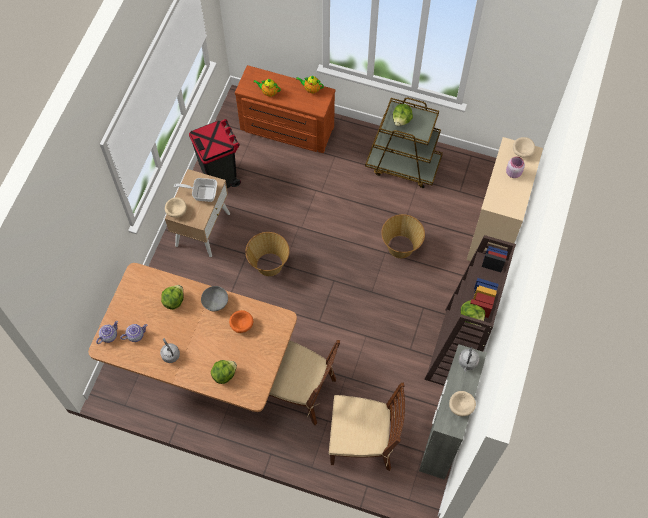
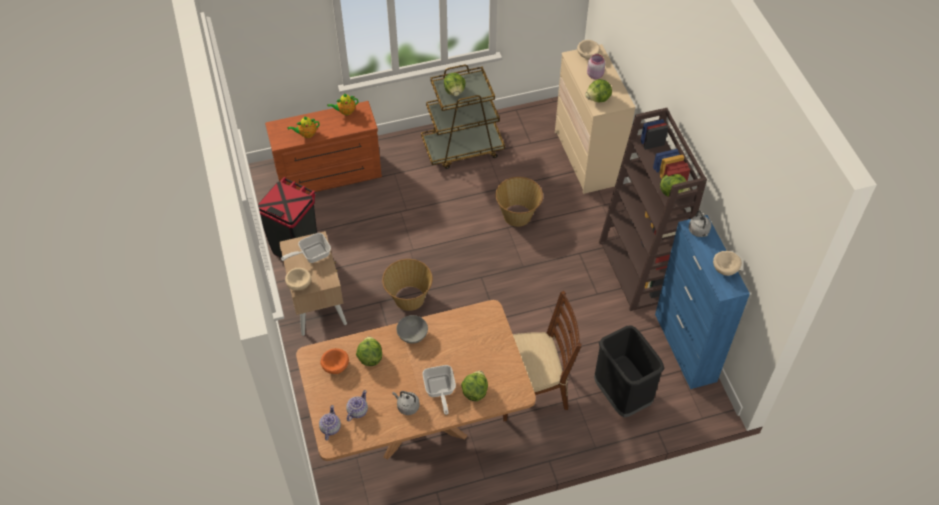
camera: 35 degrees left, 10 degrees down
(201, 357) = (439, 391): none -> frying pan
(241, 324) = (454, 339): orange bowl -> orange bowl (335, 366)
(363, 441) = (622, 395): brown chair -> black trash can
(442, 436) = (685, 348): grey cabinet -> blue cabinet
(498, 196) = (598, 99): none -> lettuce

